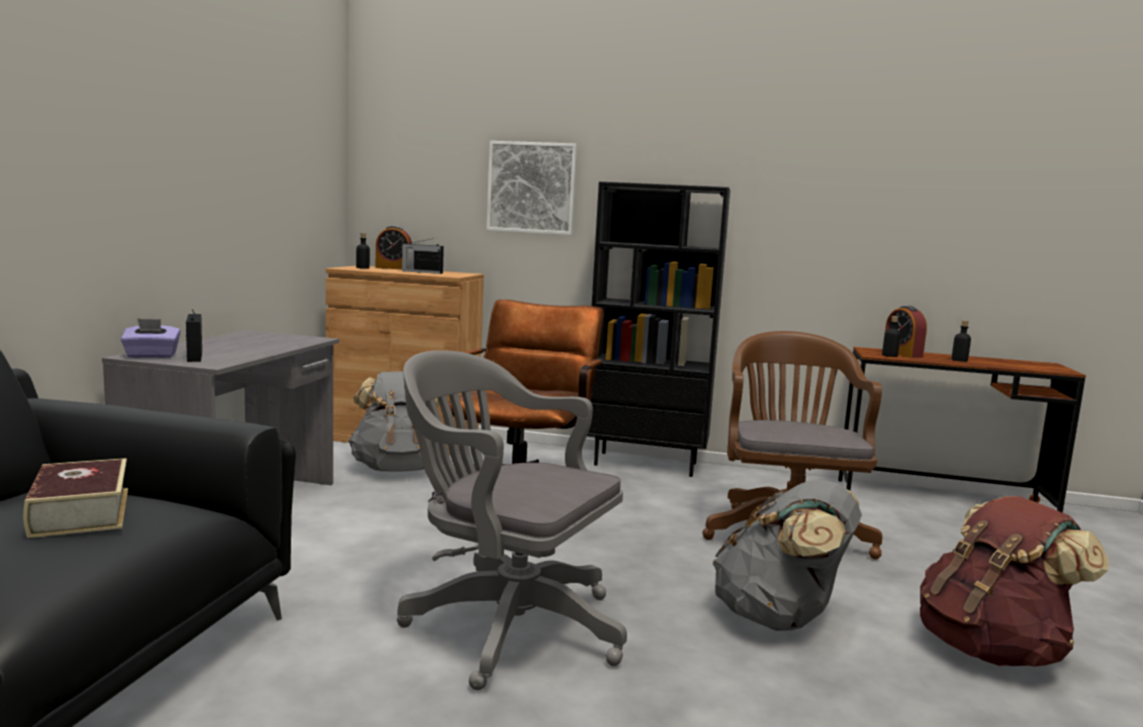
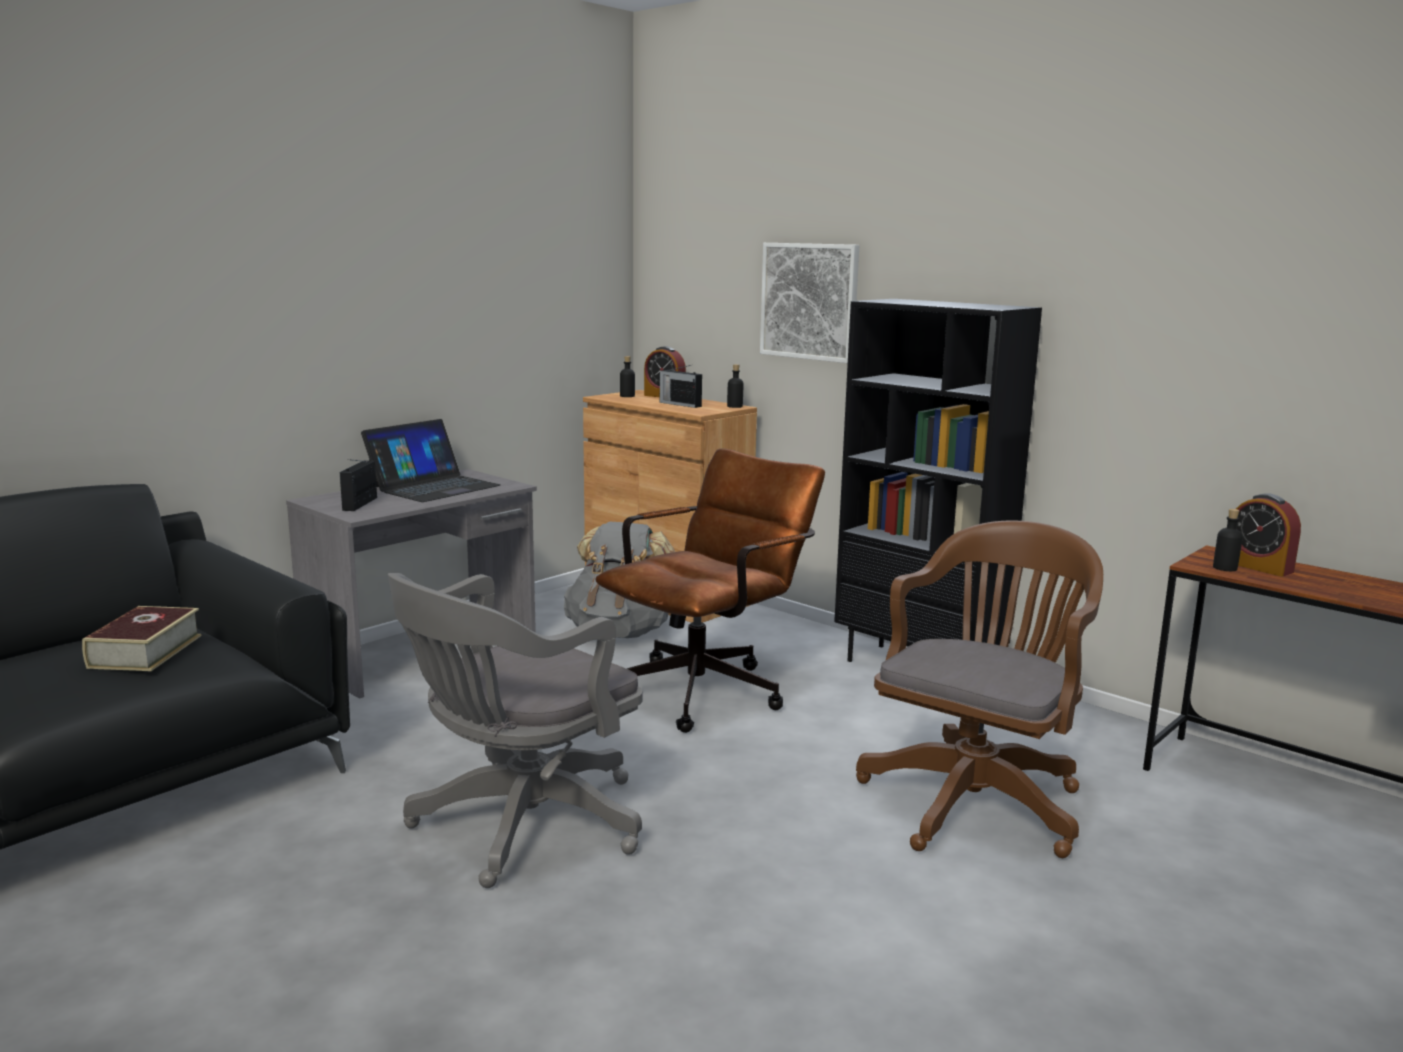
camera: 30 degrees right, 5 degrees up
(151, 356) = (326, 501): purple tissue box -> none
(242, 342) = (433, 486): none -> laptop
(505, 624) = (520, 826): grey office chair -> grey office chair turned 105 degrees counterclockwise
(780, 618) = (818, 897): grey backpack -> none
(902, 354) = (1258, 567): alarm clock -> alarm clock turned 45 degrees counterclockwise
(959, 360) = (1341, 588): black bottle -> black bottle (735, 406)
(991, 650) = (1049, 1012): brown backpack -> none

